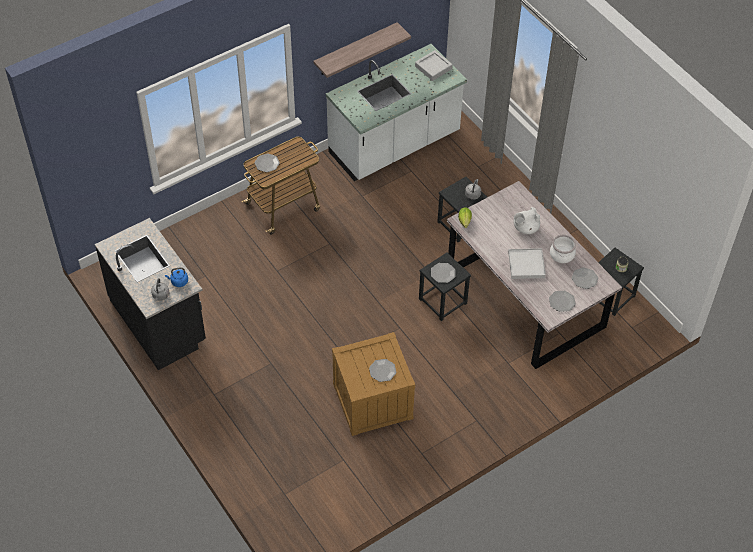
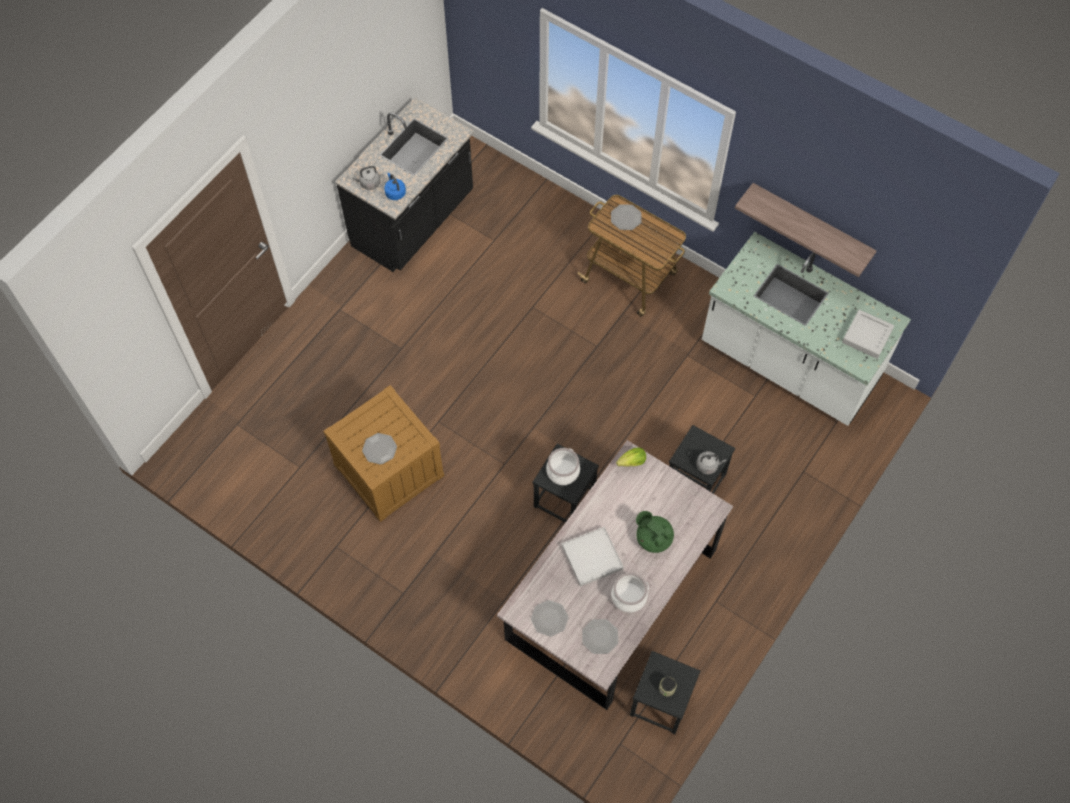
camera: 70 degrees right, 10 degrees up
(443, 273) = (562, 471): plate -> cooking pot
(525, 228) = (653, 538): white teapot -> green teapot

